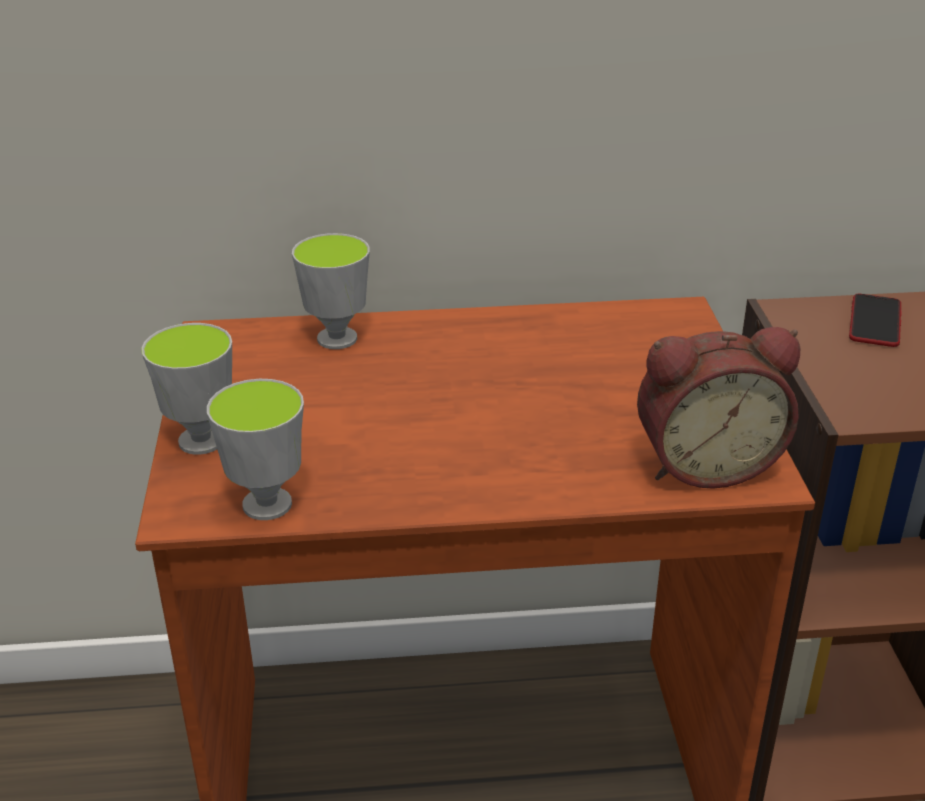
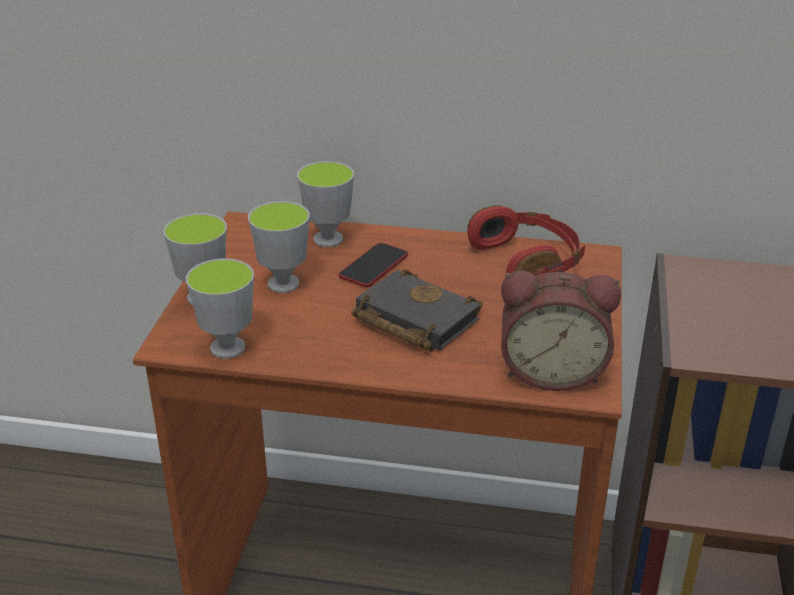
camera: 15 degrees right, 0 degrees up
(304, 406) = (283, 284): none -> cup
(496, 426) = (411, 319): none -> black book
(605, 332) = (528, 263): none -> red headphones
(875, 322) = (752, 286): phone -> phone (373, 266)

